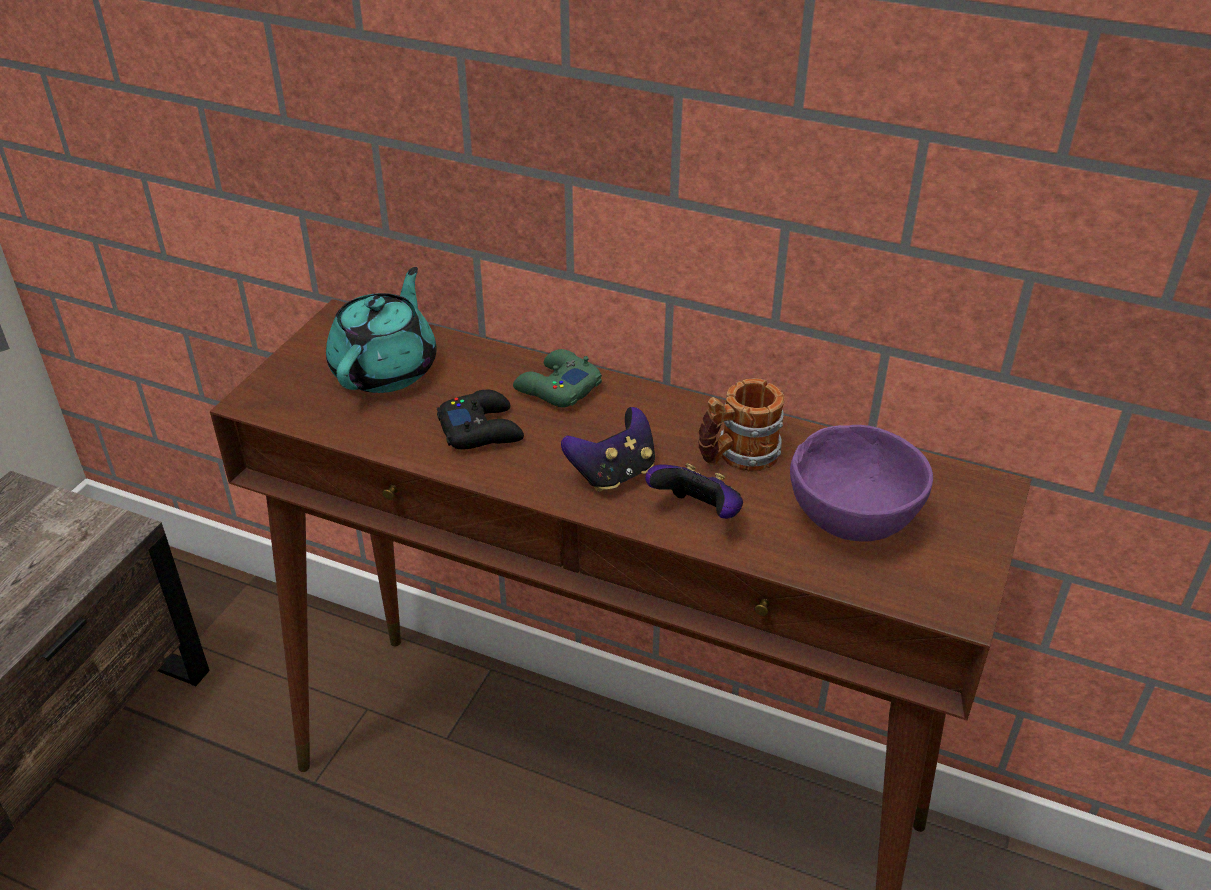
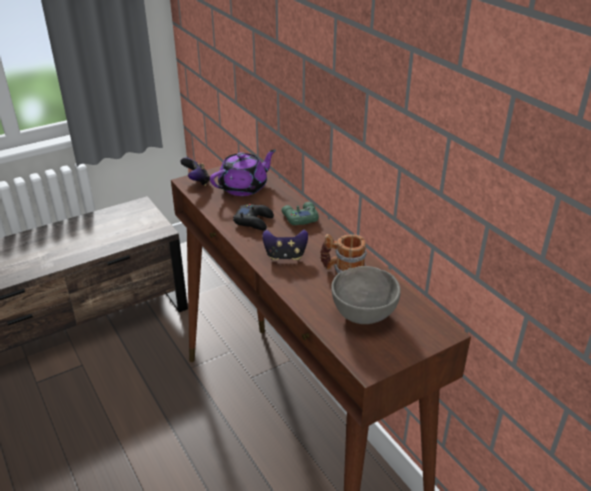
camera: 35 degrees right, 5 degrees down
(386, 369) = (244, 187): turquoise teapot -> purple teapot
(698, 514) = (301, 284): game controller -> game controller (197, 182)
(852, 518) = (364, 314): purple bowl -> grey bowl

